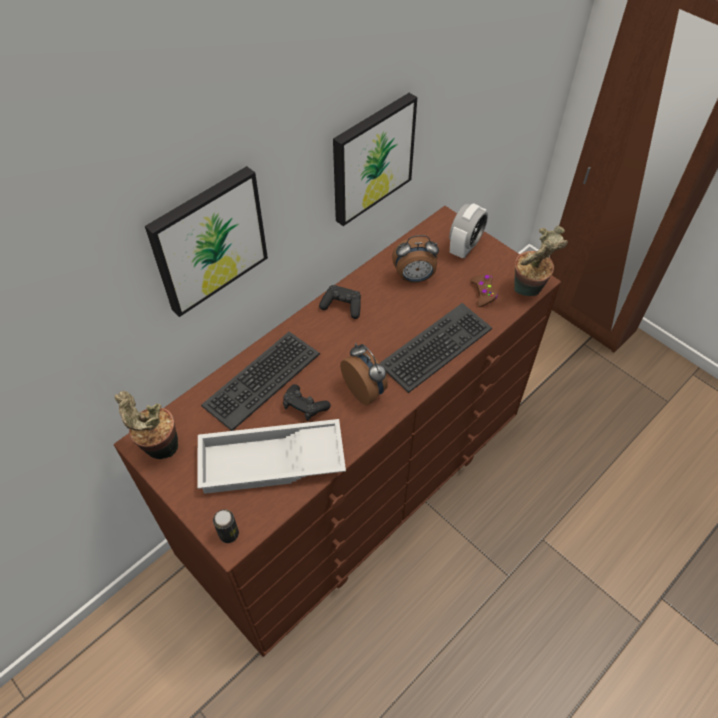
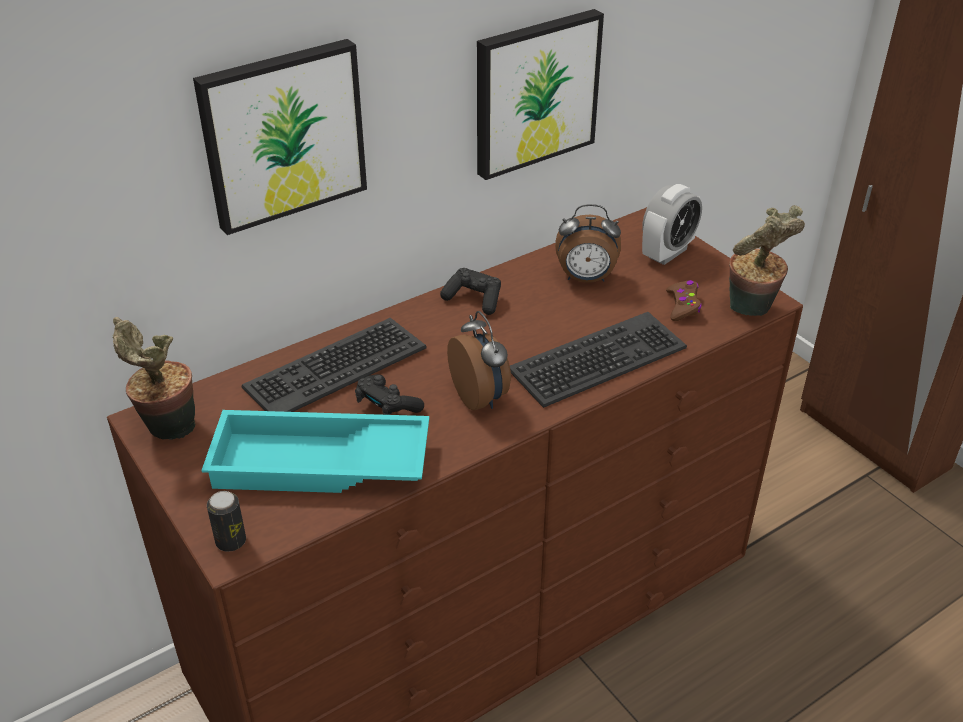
camera: 10 degrees right, 15 degrees down
(271, 463) = (318, 466): white tray -> turquoise tray

